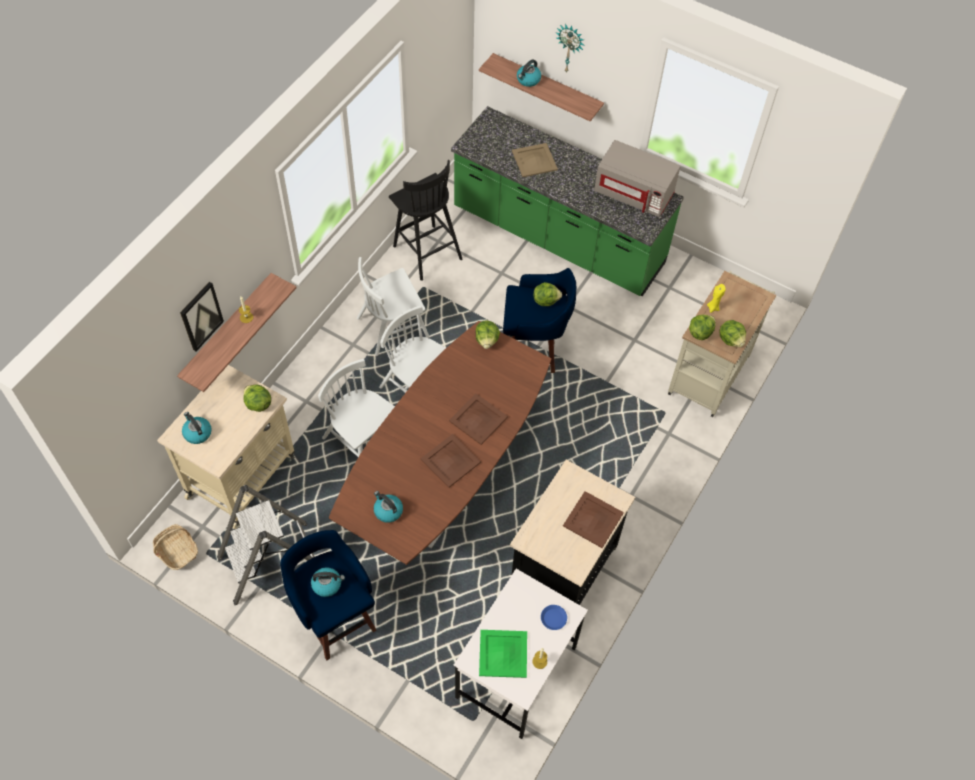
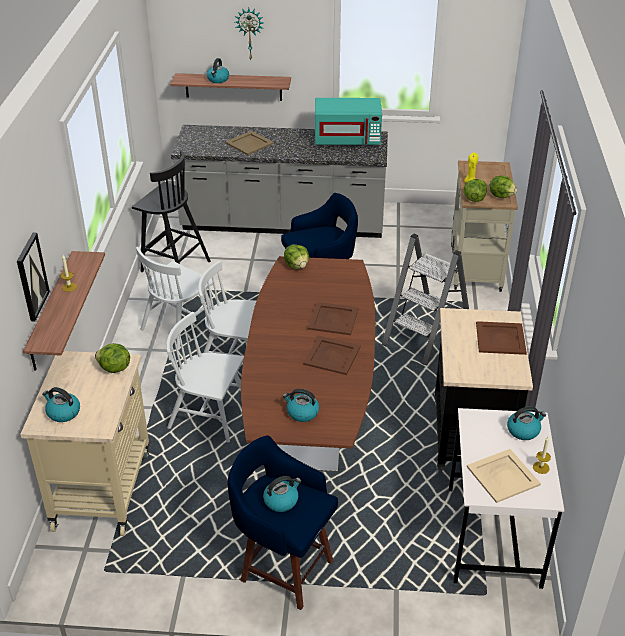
camera: 25 degrees left, 20 degrees down
(177, 551) = (69, 582): basket -> none
(272, 561) = (183, 548): grey step ladder -> grey step ladder (427, 332)
(502, 654) = (503, 476): green tray -> beige tray
(545, 300) = (323, 232): lettuce -> none
(553, 618) = (523, 430): blue plate -> kettle
(558, 238) = (283, 224): green counter -> grey counter
(634, 193) = (347, 139): grey microwave -> turquoise microwave

